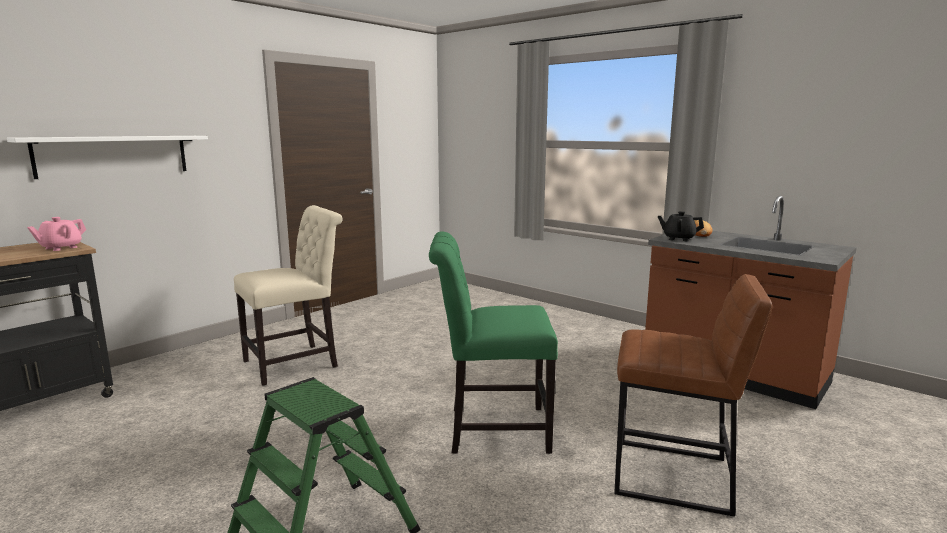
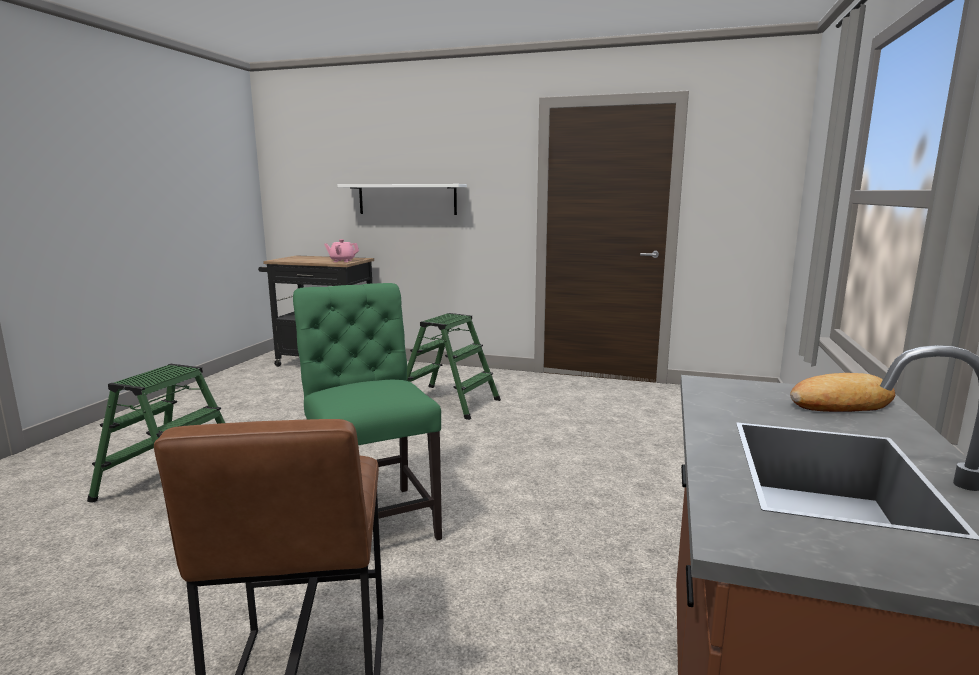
camera: 65 degrees right, 0 degrees up
(297, 363) = (448, 401): beige chair -> green step ladder
(678, 239) = (730, 391): black teapot -> none

